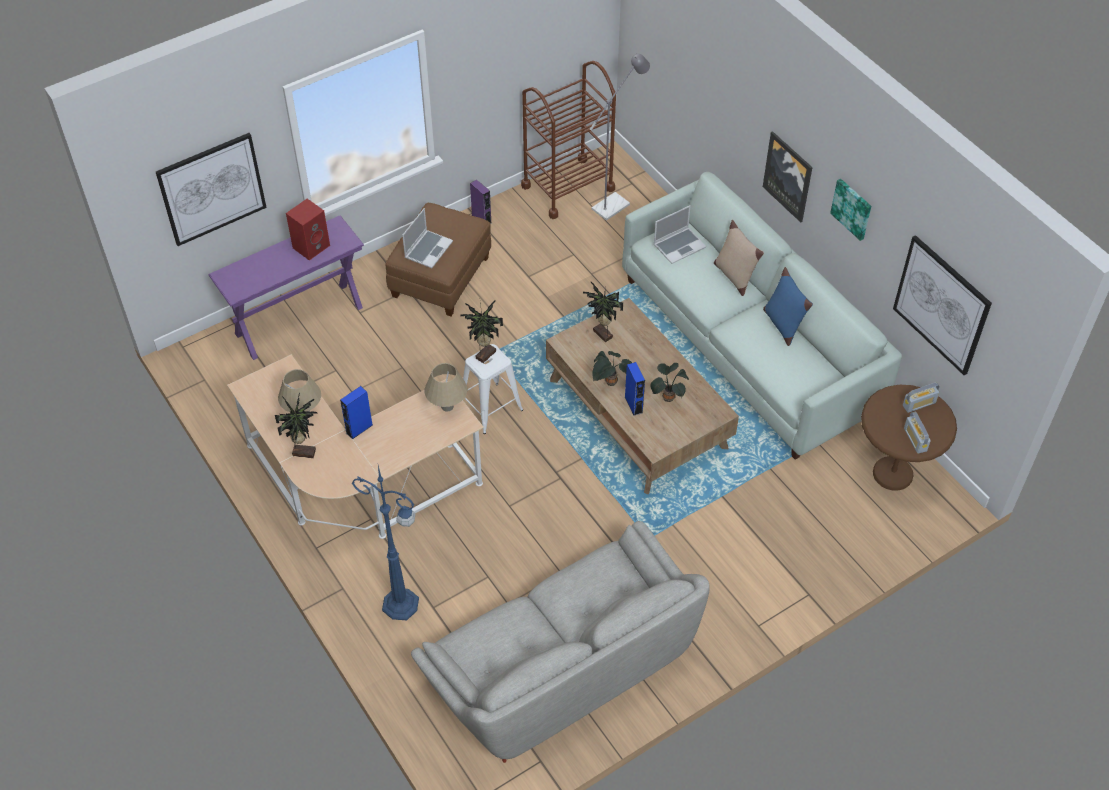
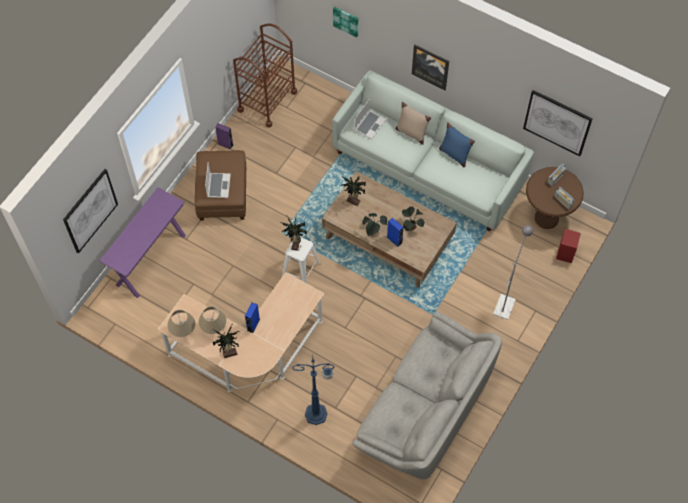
camera: 25 degrees left, 10 degrees up
(311, 246) = (152, 215): red speaker -> red speaker (565, 253)
(447, 406) = (296, 289): beige table lamp -> beige table lamp (183, 331)
(615, 203) = (302, 101): grey floor lamp -> grey floor lamp (505, 302)
(852, 208) = (483, 79): picture -> picture (346, 21)

